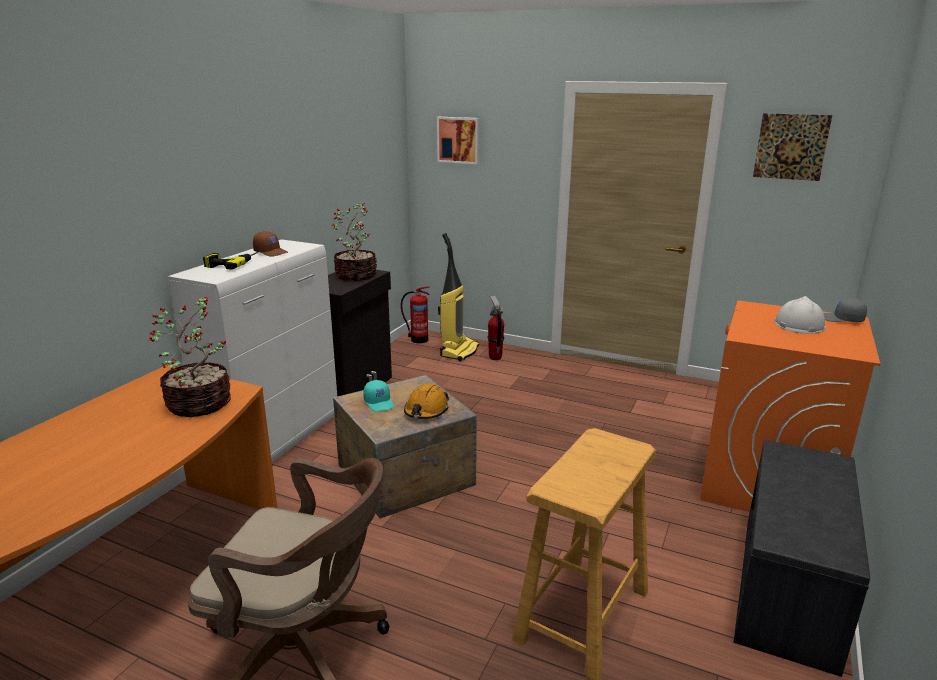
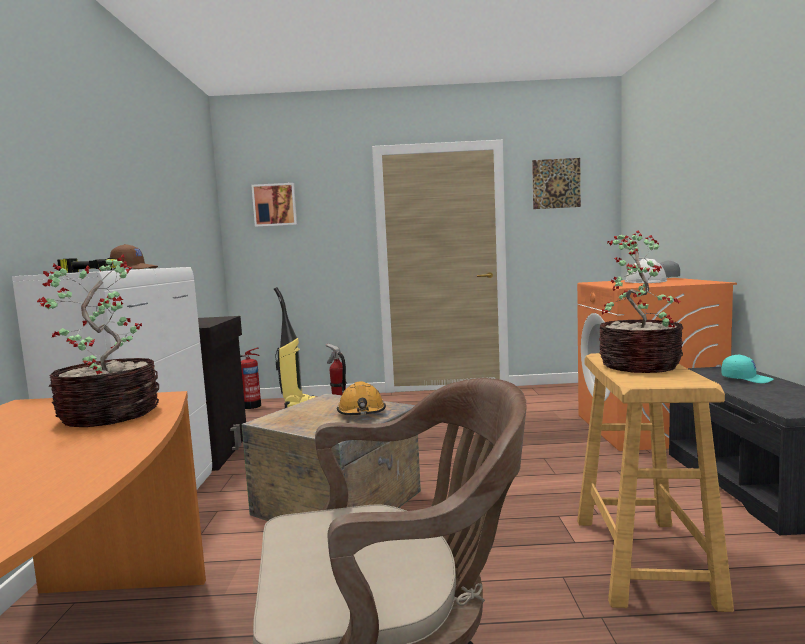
camera: 25 degrees left, 15 degrees down
(356, 275) = (207, 320): potted plant -> potted plant (637, 365)
(379, 403) = (302, 417): turquoise cap -> turquoise cap (746, 379)

